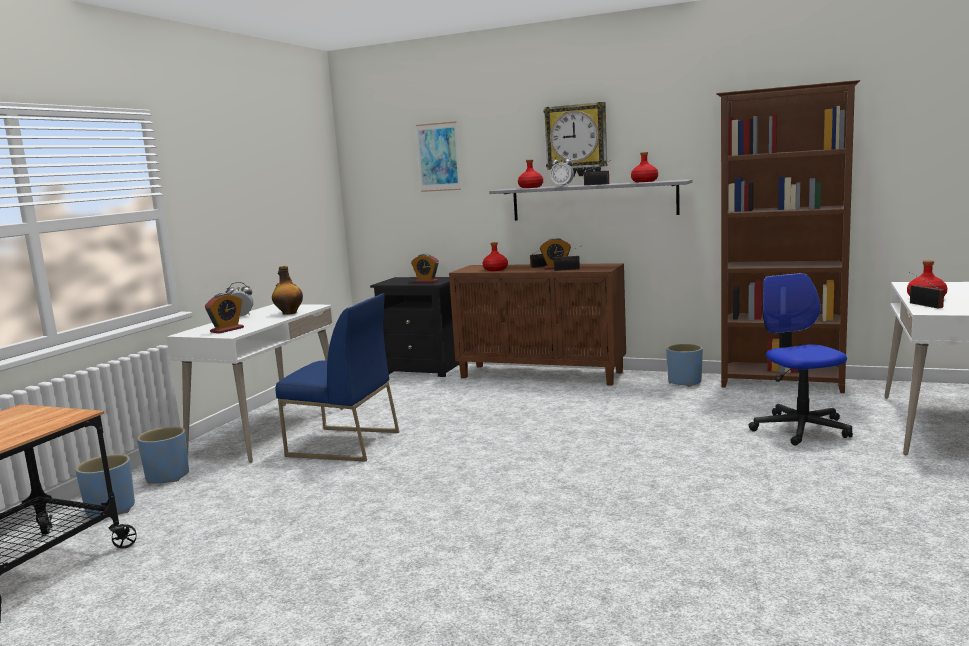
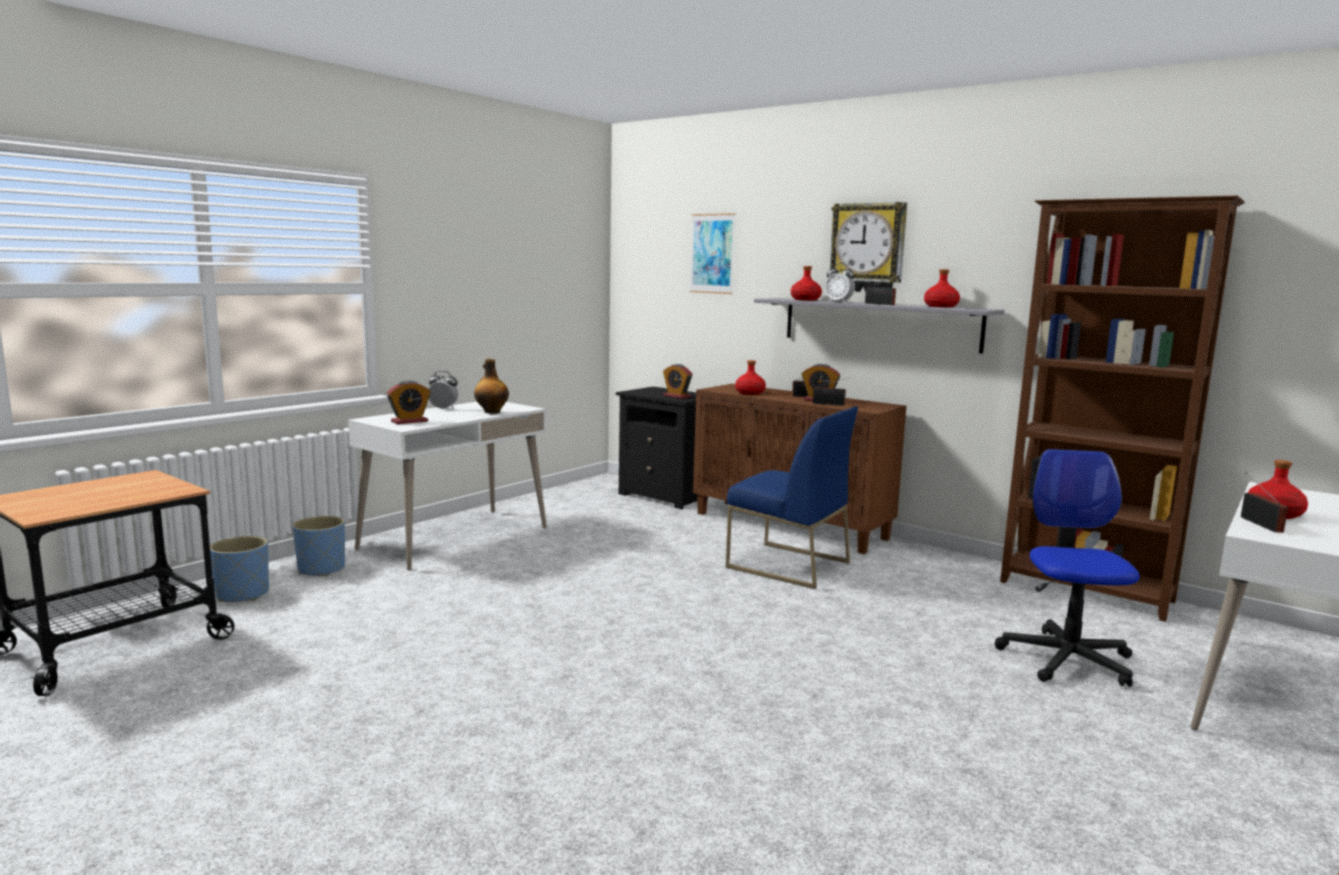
camera: 15 degrees right, 0 degrees up
(342, 444) = (513, 568): blue chair -> blue chair (787, 565)
(685, 382) = (957, 566): blue planter -> none

